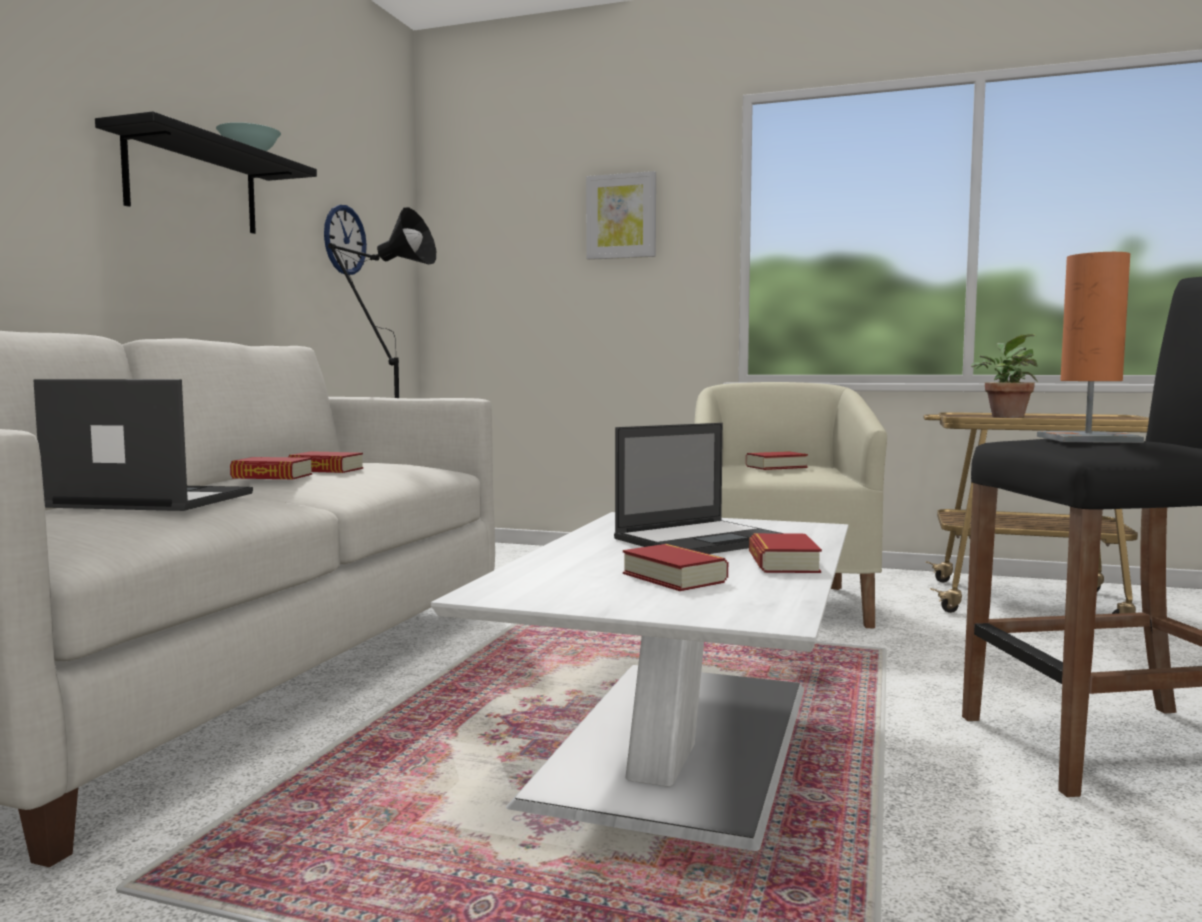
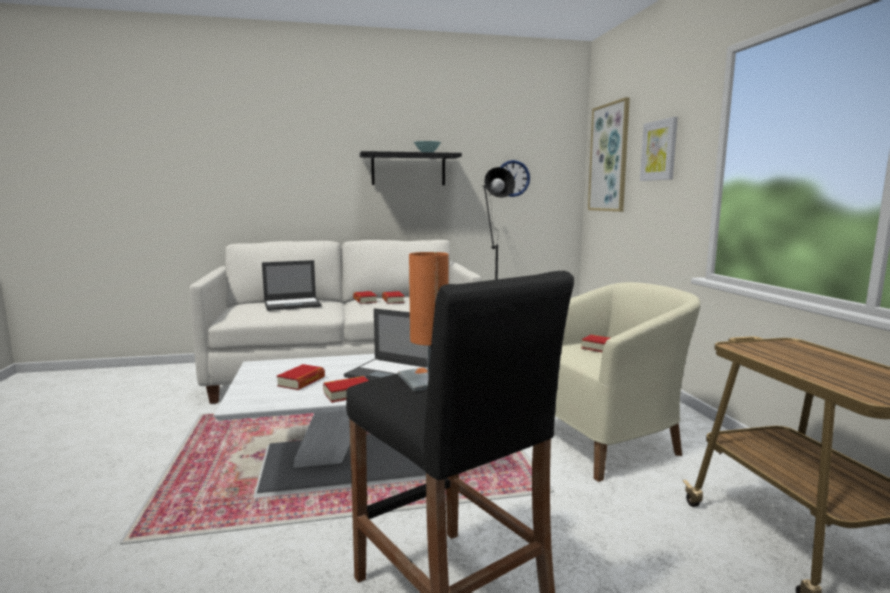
camera: 60 degrees right, 5 degrees up
(149, 500) = (293, 304): laptop -> laptop turned 90 degrees clockwise
(494, 224) = (609, 158): none -> picture
(1005, 417) = (787, 356): potted plant -> none

